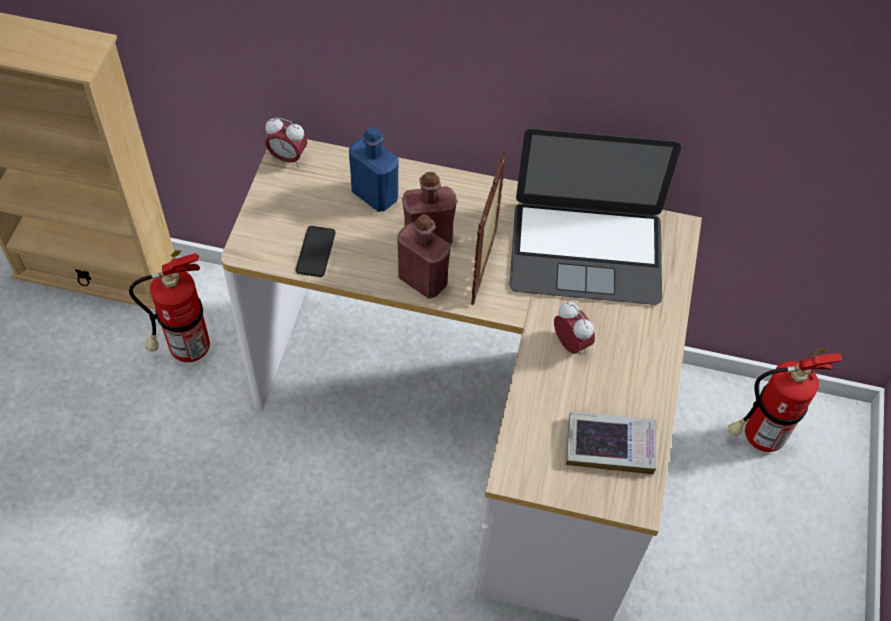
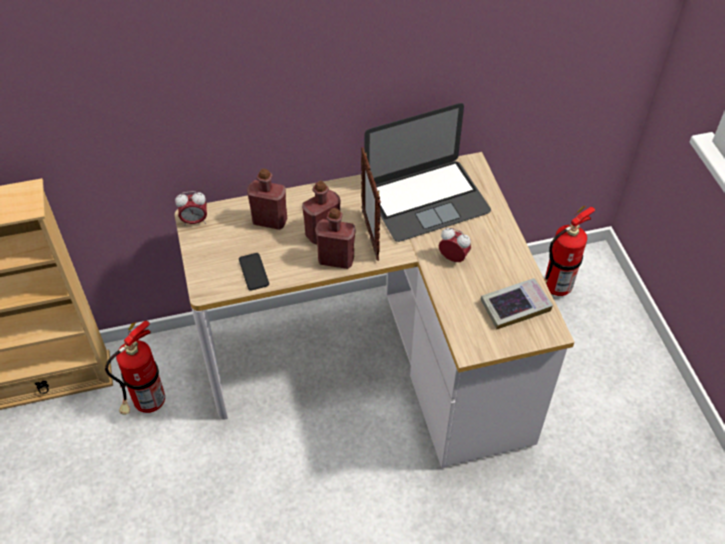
camera: 25 degrees left, 5 degrees down
(375, 195) = (270, 221): blue bottle -> red bottle

